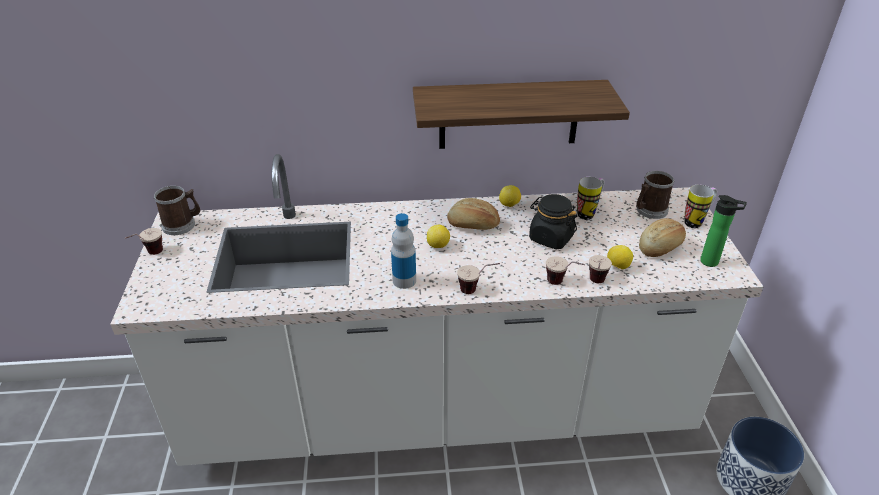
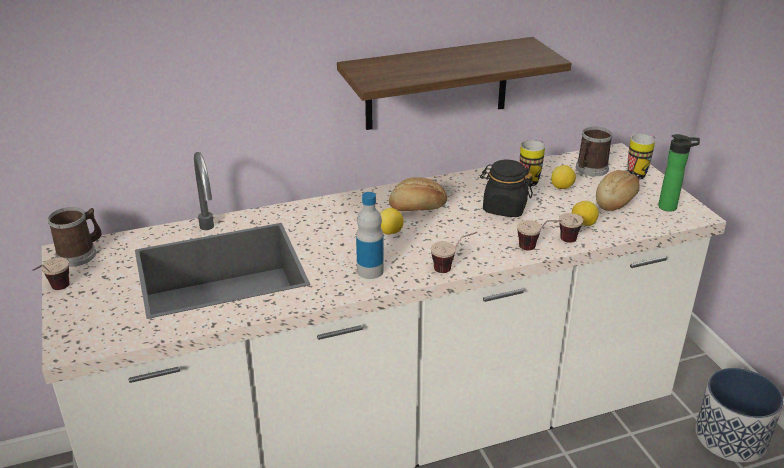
camera: 15 degrees left, 5 degrees down
(509, 205) = (447, 183): lemon -> lemon (562, 188)

